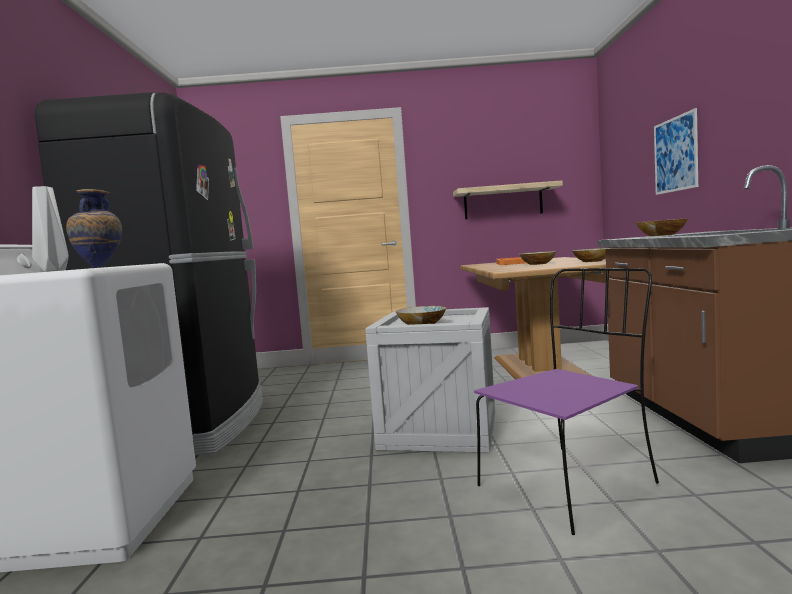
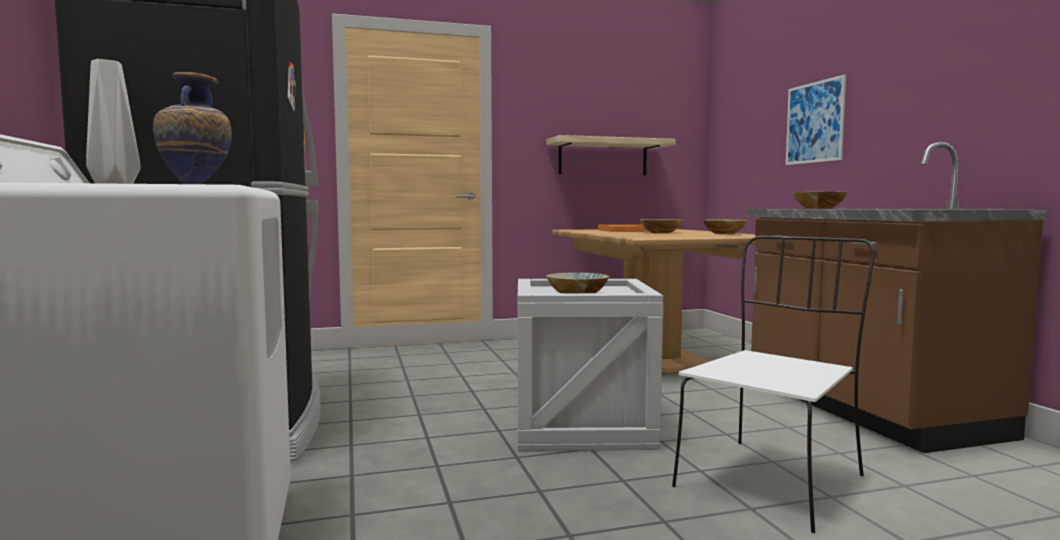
camera: 15 degrees left, 0 degrees up
(569, 484) = (771, 480): purple chair -> white chair

